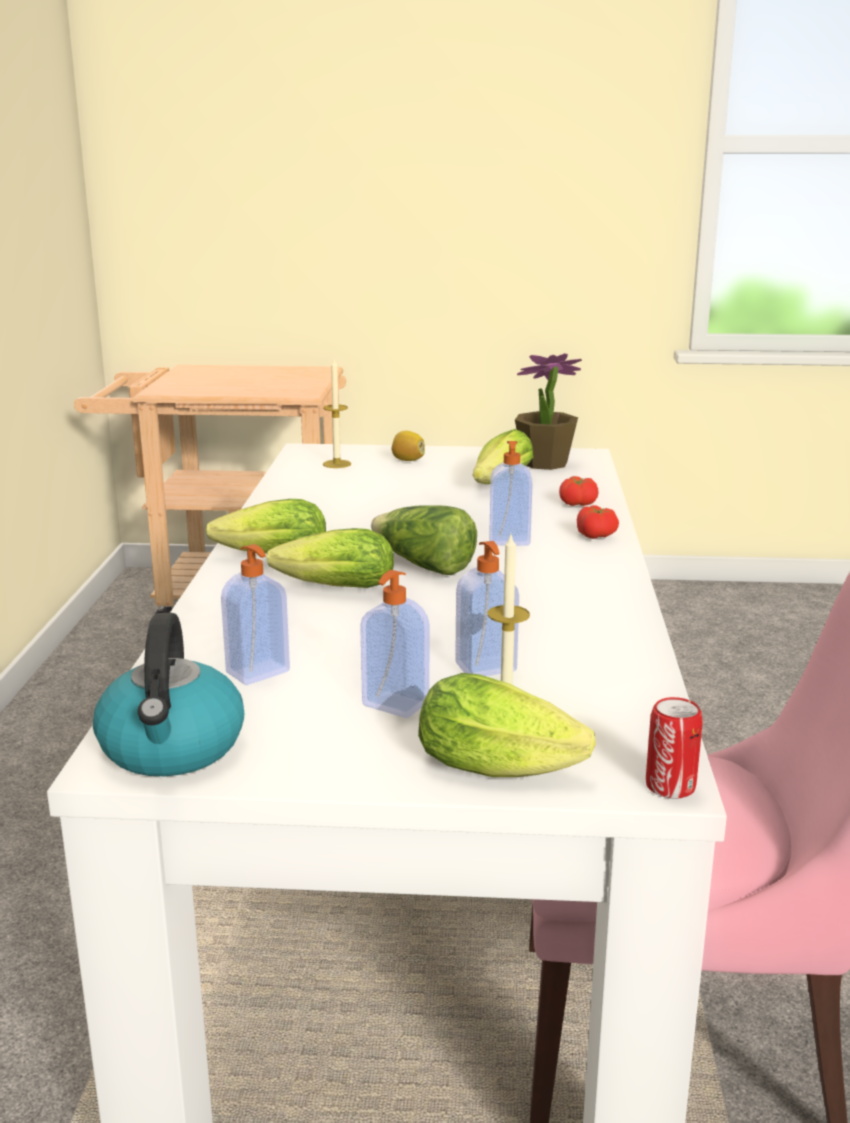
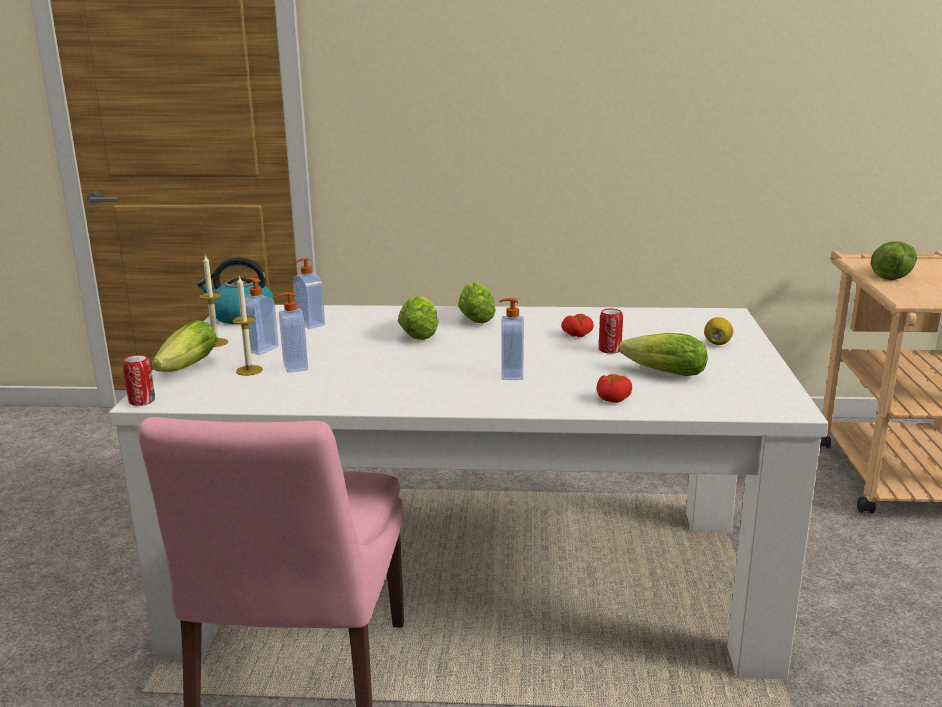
camera: 90 degrees right, 0 degrees up
(337, 464) = (691, 323): candle -> candle (215, 342)
(423, 498) = (609, 350): none -> can
(424, 566) = (457, 352): lettuce -> lettuce (892, 275)
(544, 463) = (742, 391): potted plant -> none
(597, 536) = (527, 402): tomato -> tomato (577, 335)

